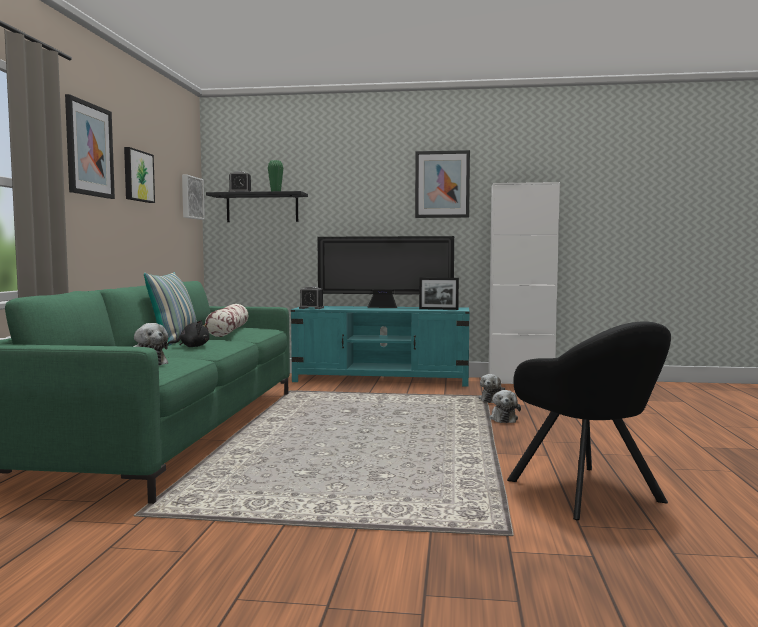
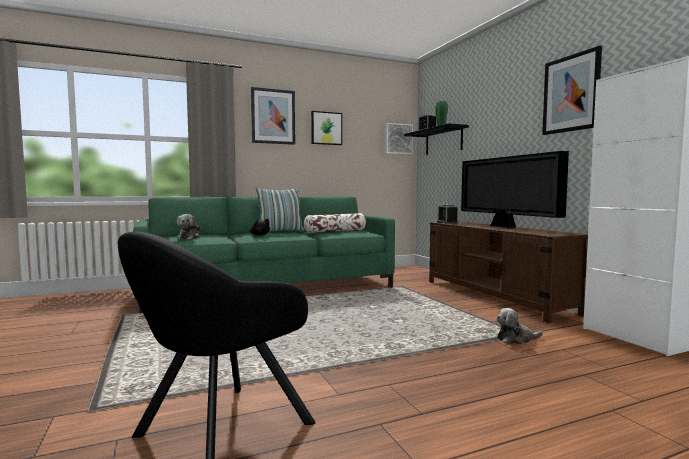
camera: 60 degrees right, 0 degrees up
(382, 380) = (495, 296): turquoise tv stand -> brown tv stand
(438, 309) = (536, 232): picture frame -> none
(503, 418) = (449, 355): plush toy -> none

